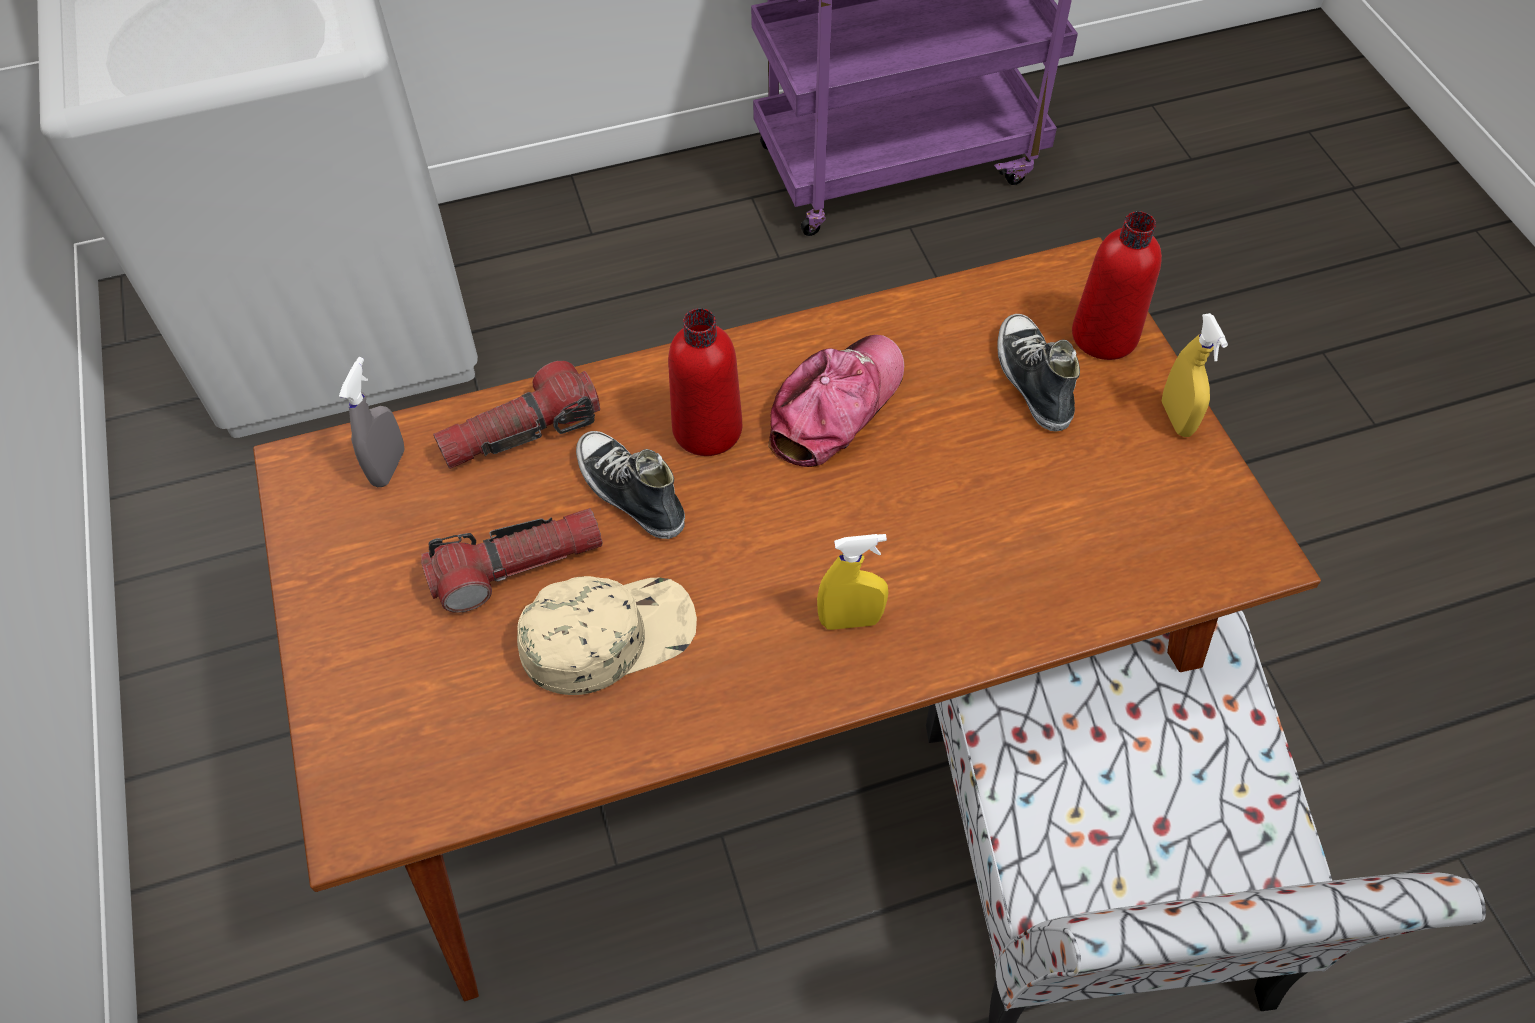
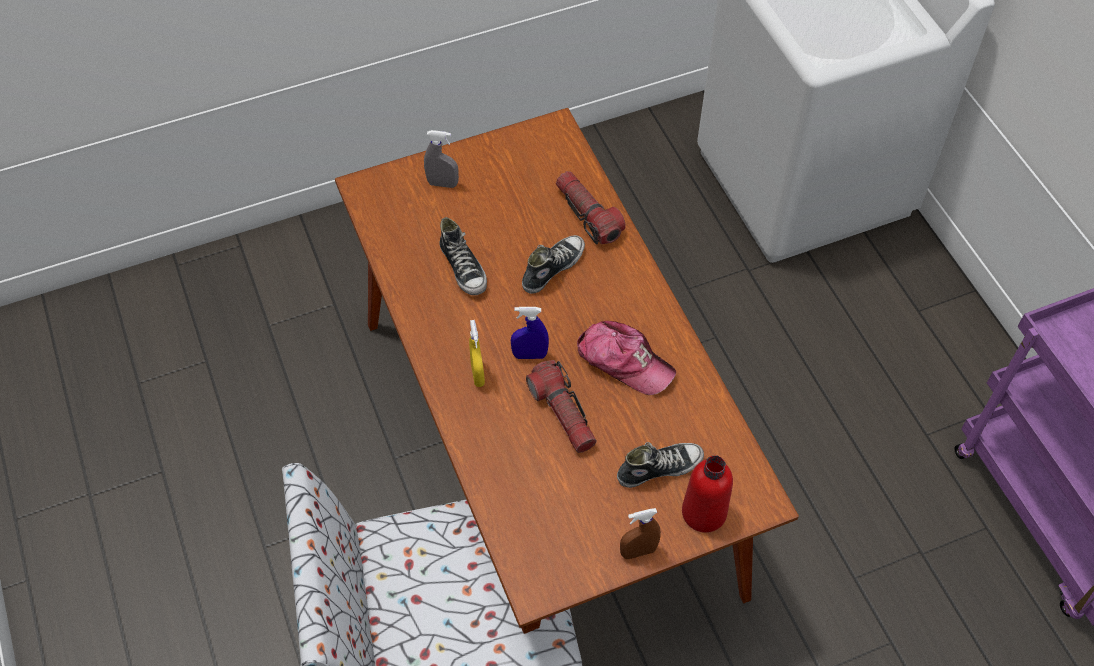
camera: 85 degrees right, 0 degrees up
(388, 467) = (559, 163): grey spray bottle -> grey spray bottle (442, 184)
(517, 567) = (501, 226): flashlight -> flashlight (562, 413)
(608, 635) = (463, 268): beige cap -> shoe
(707, 429) = (600, 299): red bottle -> none
(814, 538) = (530, 355): none -> blue spray bottle
(1176, 418) = (638, 551): yellow spray bottle -> brown spray bottle

